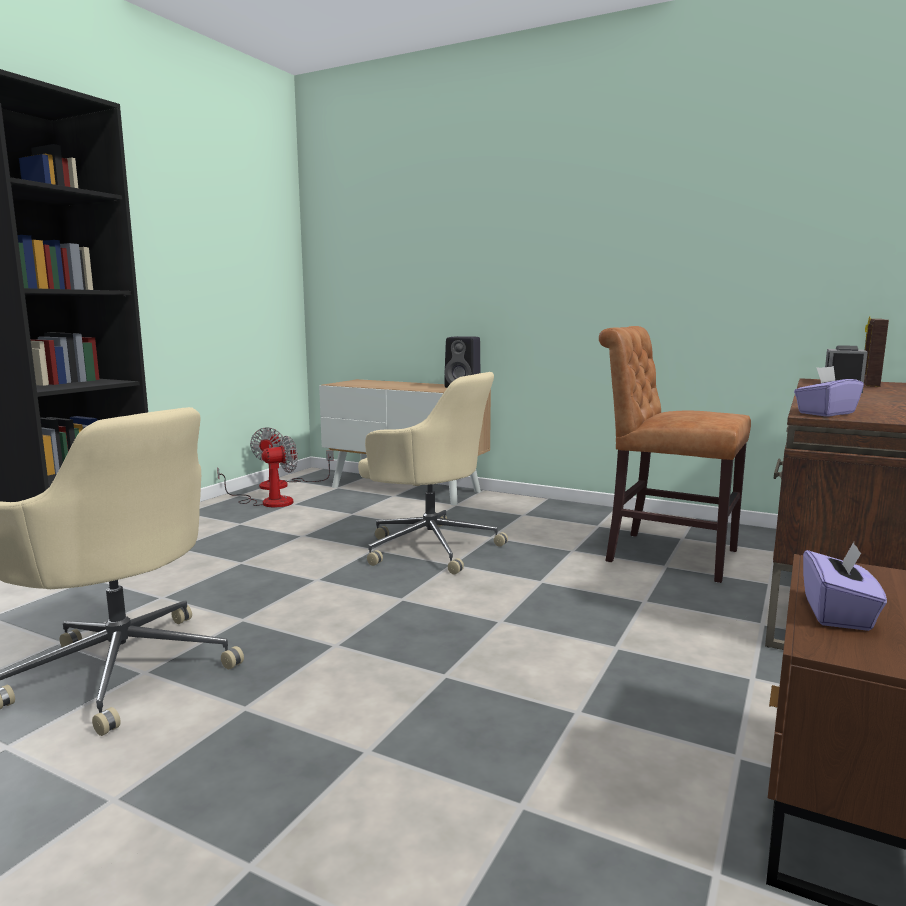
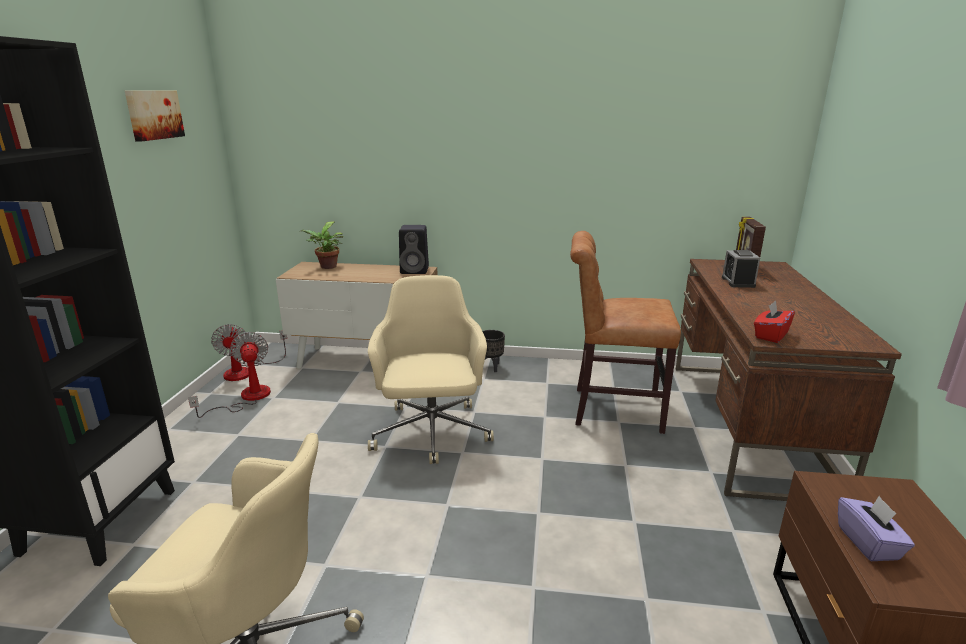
camera: 20 degrees left, 10 degrees up
(224, 213) = (153, 114): none -> picture
(268, 502) = (246, 398): fan -> fan turned 60 degrees counterclockwise
(376, 382) = (327, 267): none -> potted plant
(429, 547) = (431, 434): beige office chair -> beige office chair turned 105 degrees counterclockwise
(540, 507) = (491, 367): none -> black planter
(825, 413) = (770, 335): purple tissue box -> red tissue box

